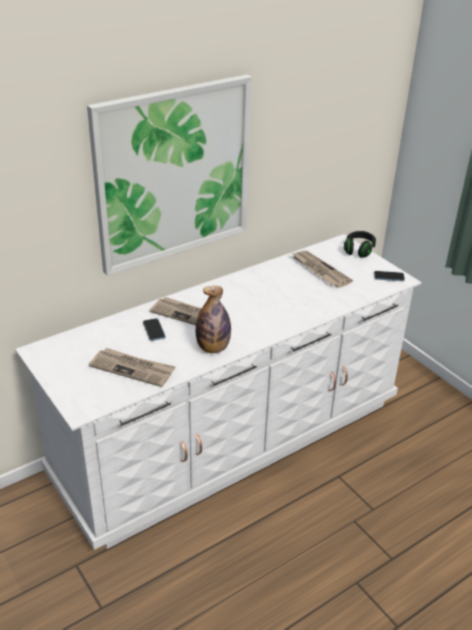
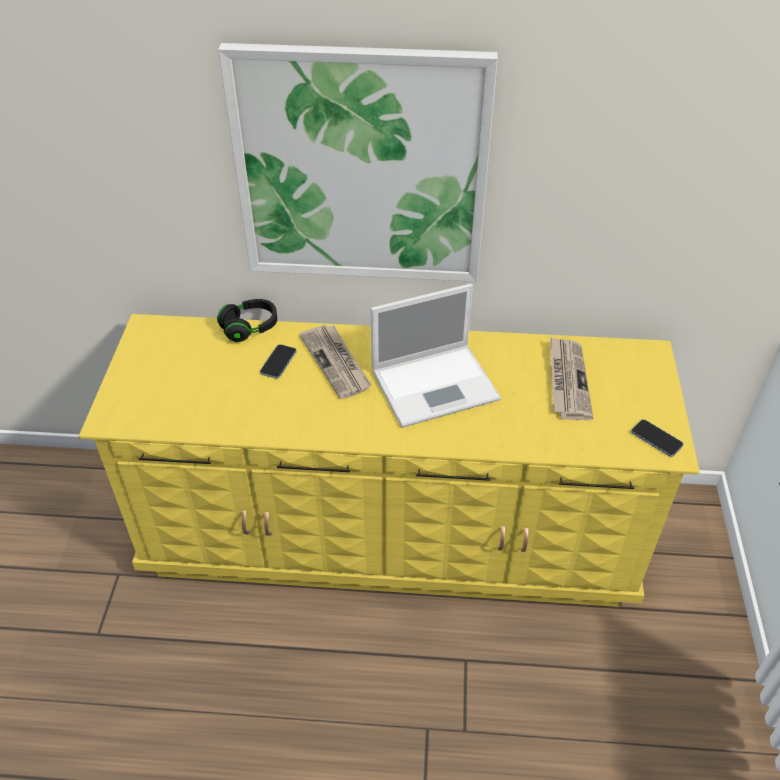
camera: 40 degrees right, 10 degrees up
(133, 369) = (206, 399): newspaper -> none
(213, 348) = (313, 420): bottle -> none
(230, 438) = (390, 532): white dresser -> yellow dresser
(258, 300) = (437, 384): none -> laptop
(359, 250) = (661, 376): black headphones -> black headphones (250, 328)

